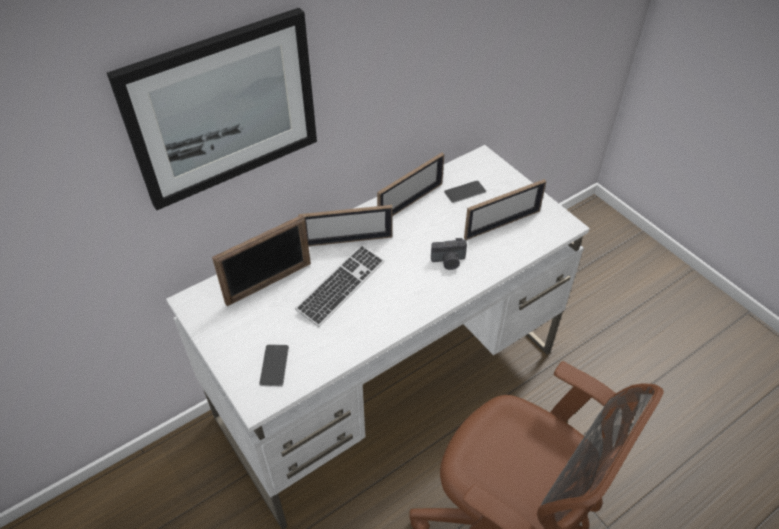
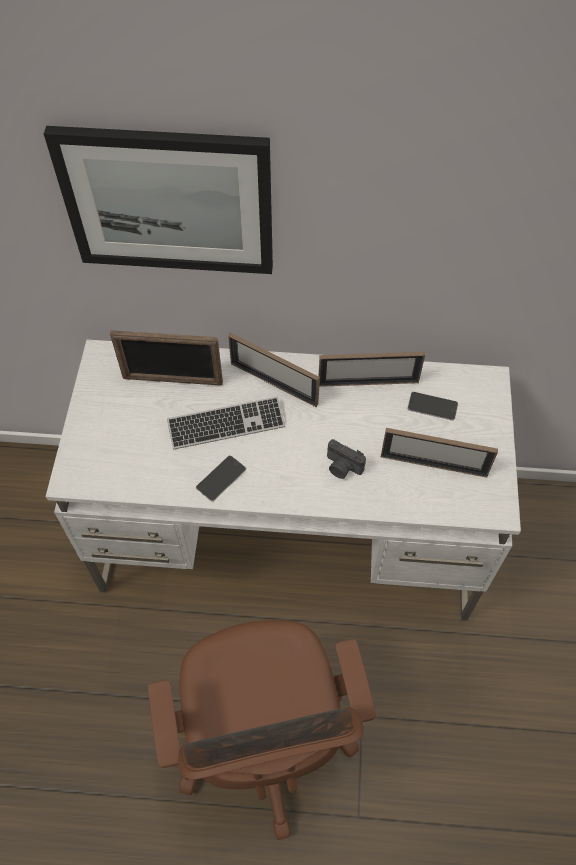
camera: 40 degrees right, 10 degrees up
(274, 365) = (109, 458): phone -> phone (221, 478)

